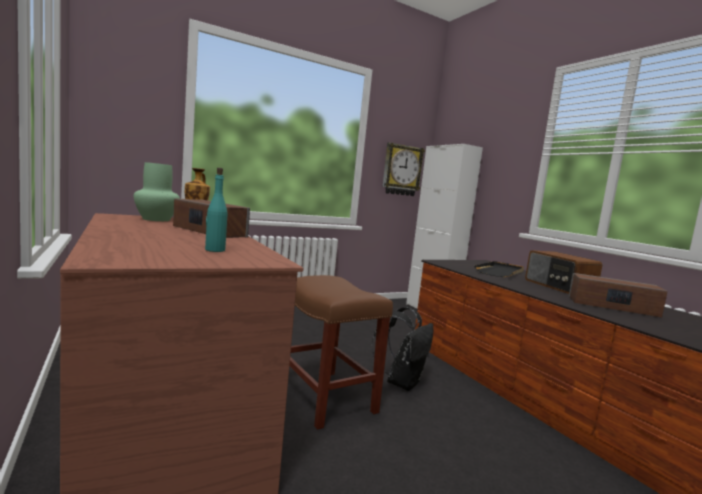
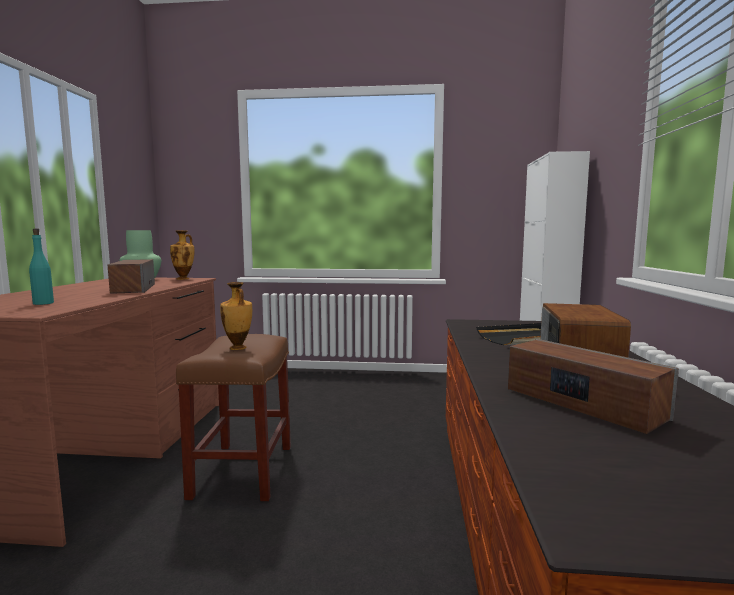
camera: 35 degrees right, 0 degrees up
(345, 288) = (238, 348): none -> vase
(401, 170) = (503, 202): wall clock -> none
(402, 382) = (351, 474): black backpack -> none

